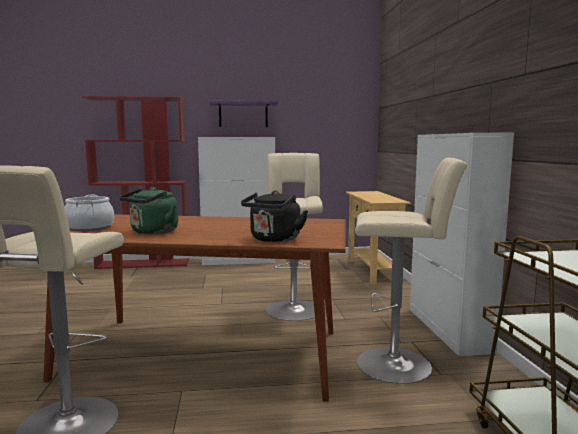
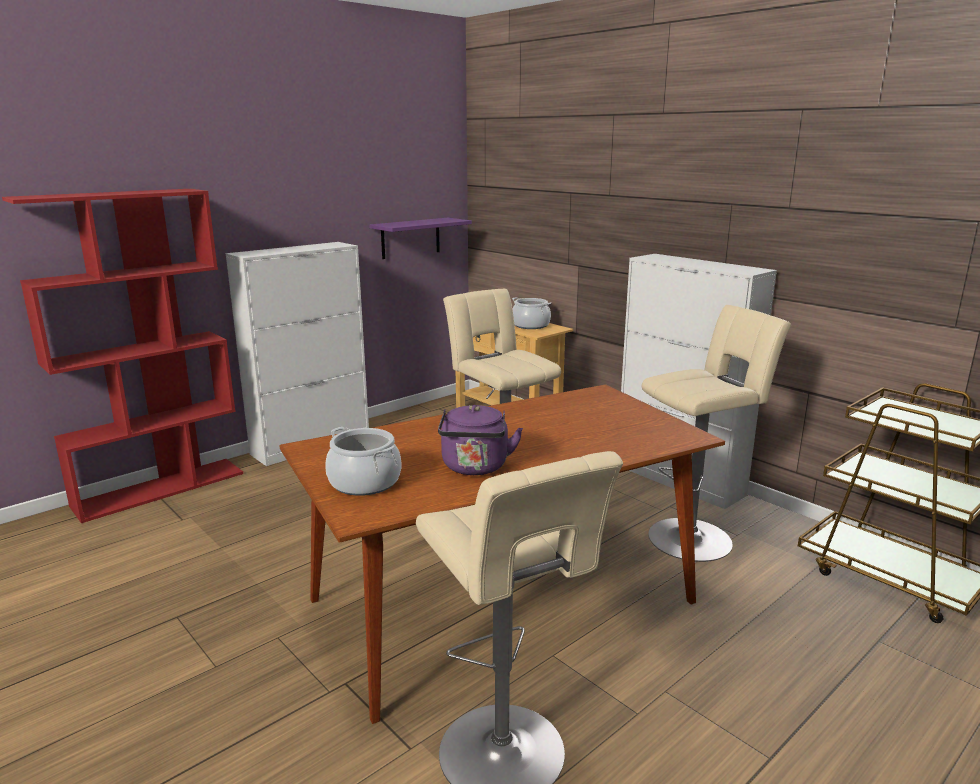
camera: 35 degrees left, 10 degrees up
(152, 232) = (475, 468): green kettle -> purple kettle
(243, 115) = (290, 208): purple shelf -> purple shelf (410, 238)
(274, 239) = (636, 444): black kettle -> none
(383, 198) = (530, 325): none -> cooking pot

